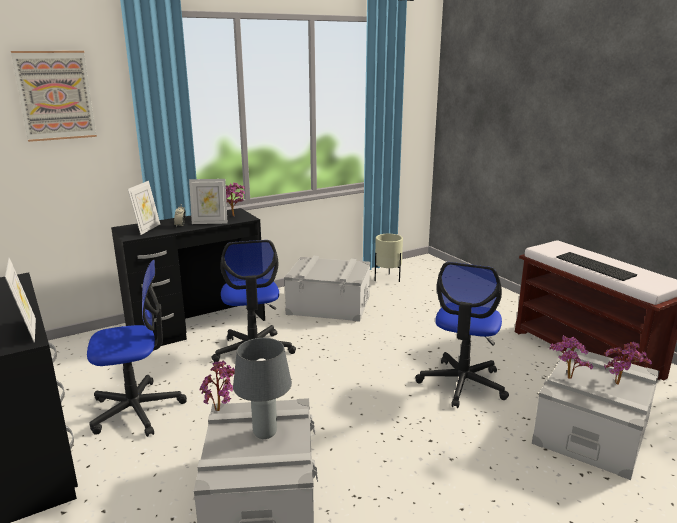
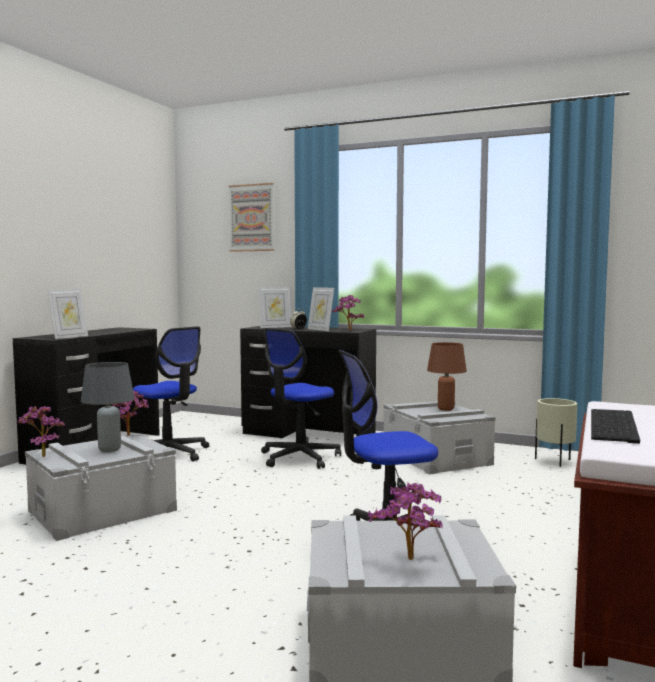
camera: 55 degrees right, 15 degrees down
(330, 265) = (446, 409): none -> brown table lamp
(566, 379) = (371, 529): potted plant -> potted plant (41, 456)

